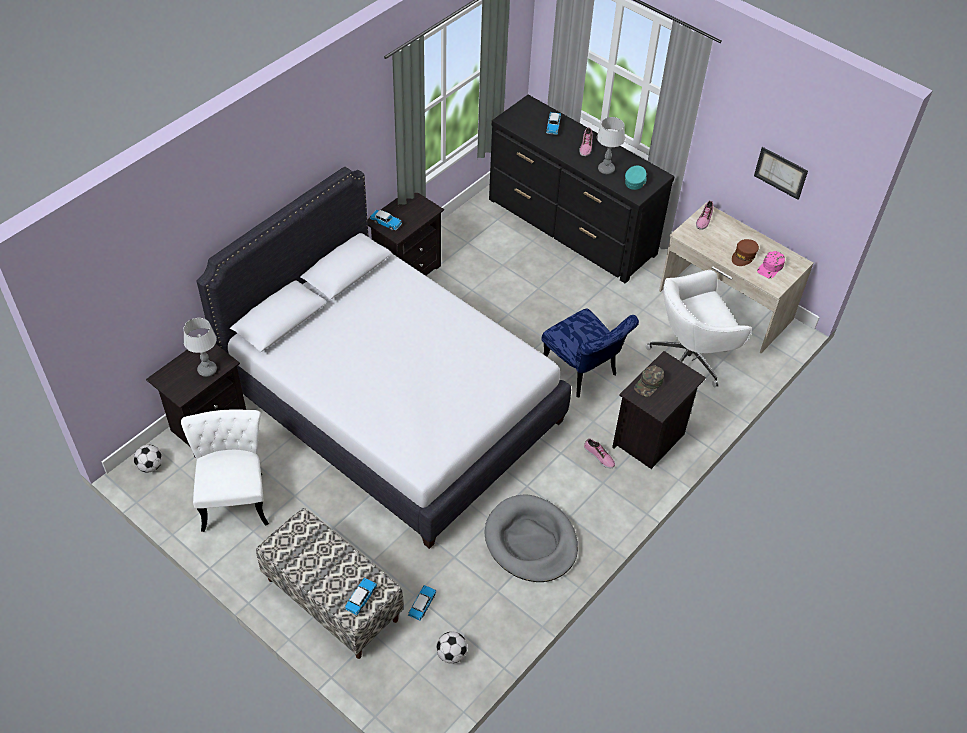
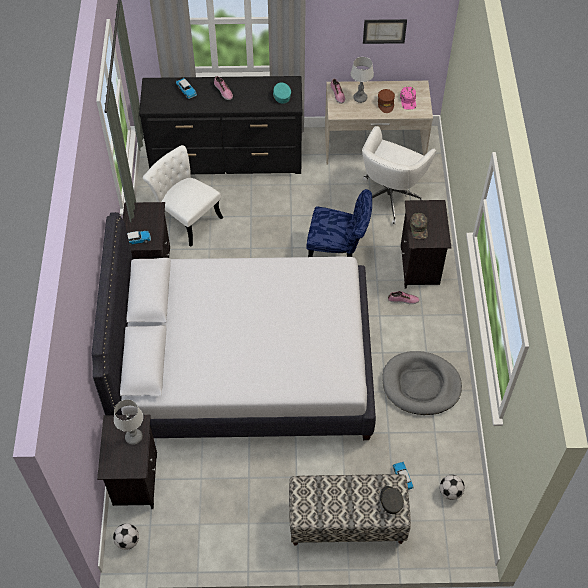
camera: 40 degrees left, 5 degrees up
(234, 495) = (209, 511): white chair -> white chair (186, 218)
(361, 598) = (390, 501): toy car -> grey cap
(606, 169) = (255, 99): table lamp -> table lamp (360, 98)

